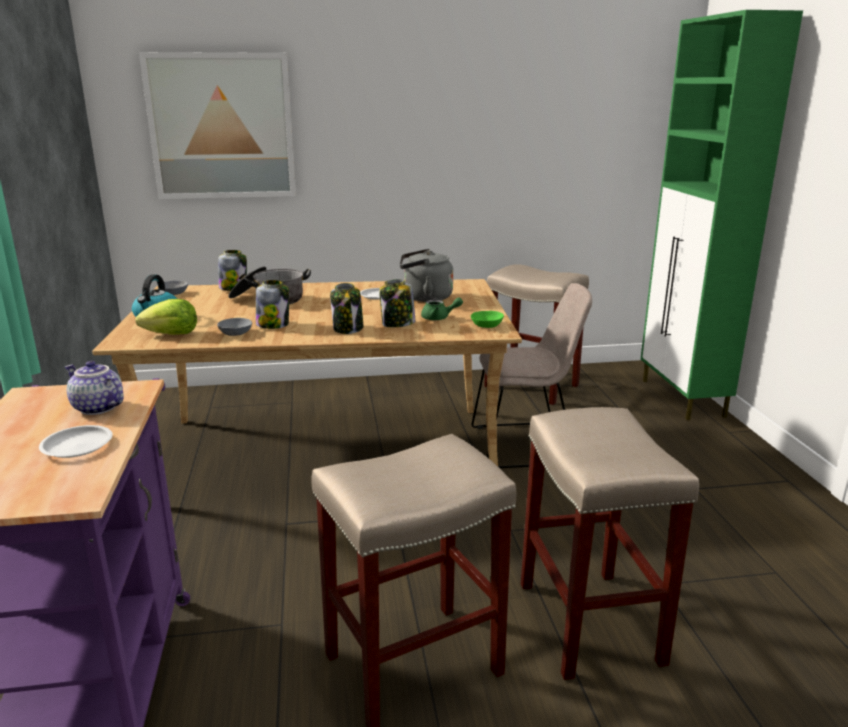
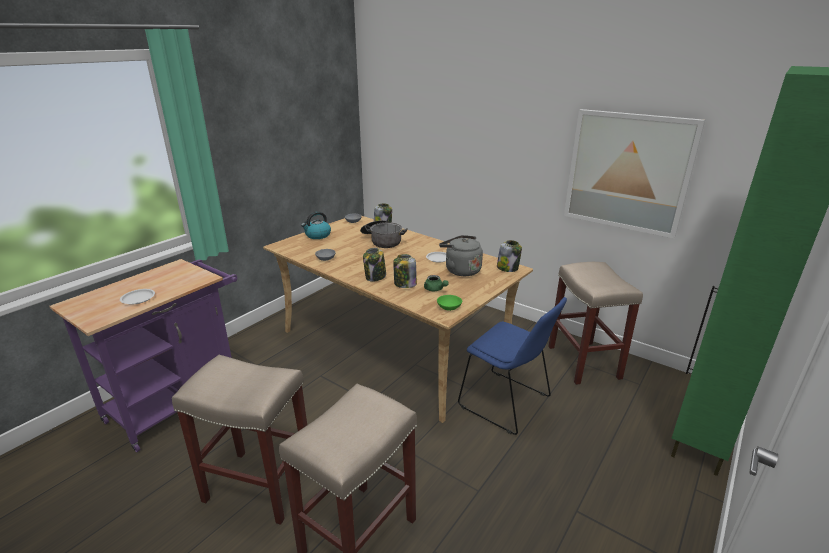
camera: 45 degrees right, 5 degrees up
(96, 408) = (177, 282): teapot -> none
(172, 334) = (302, 249): lettuce -> none
(222, 127) = (419, 122): picture -> picture (627, 172)
(273, 325) = (350, 259): jar -> jar (508, 268)
(526, 445) = (507, 403): beige chair -> blue chair

